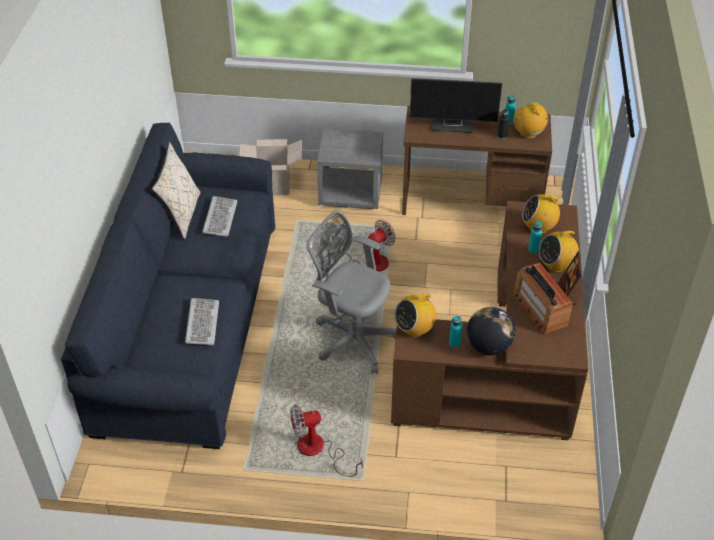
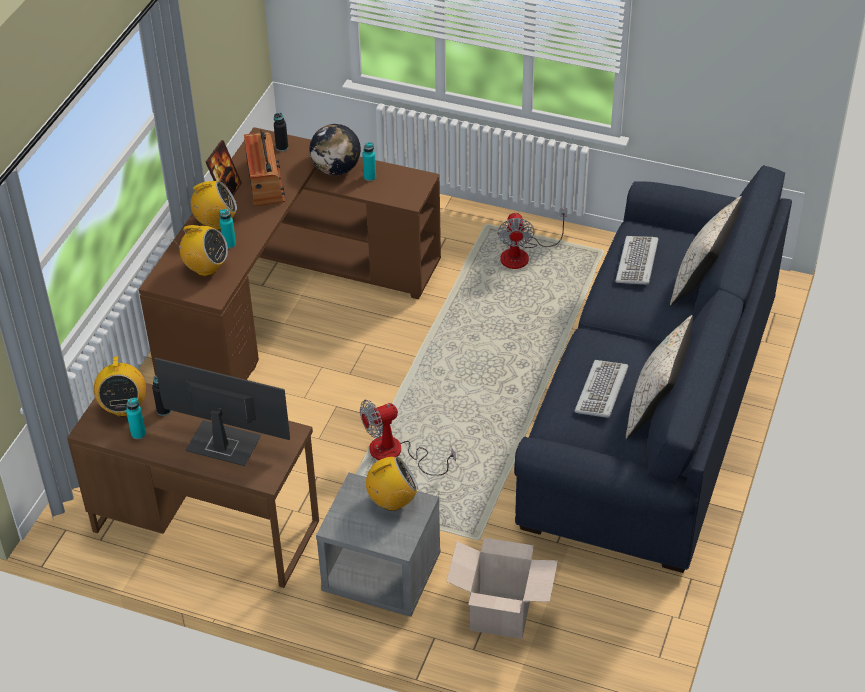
camera: 165 degrees left, 0 degrees up
(147, 316) = (701, 281): none -> beige pillow
(318, 450) = (523, 255): fan -> fan turned 90 degrees clockwise
(352, 338) = (451, 359): grey office chair -> none
(414, 329) = (405, 196): radio -> radio (392, 501)
(547, 350) = (282, 147): none -> black bottle

